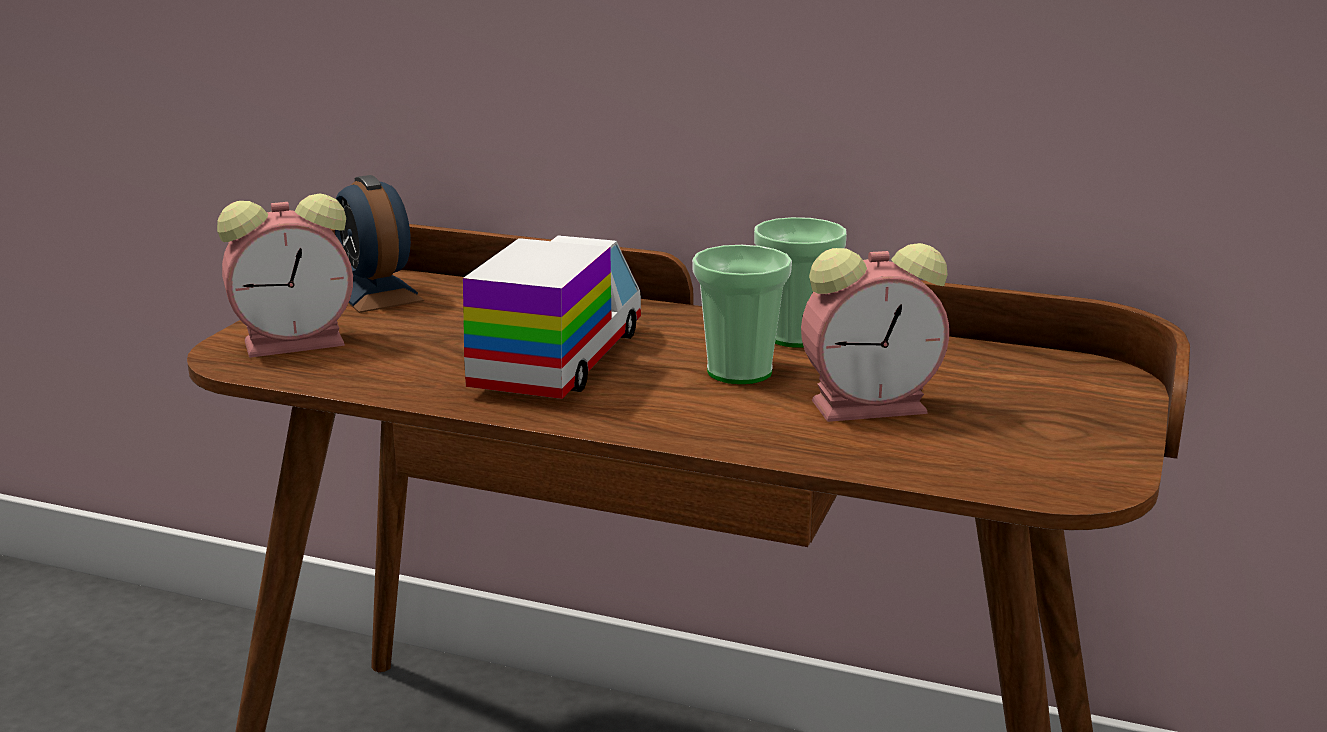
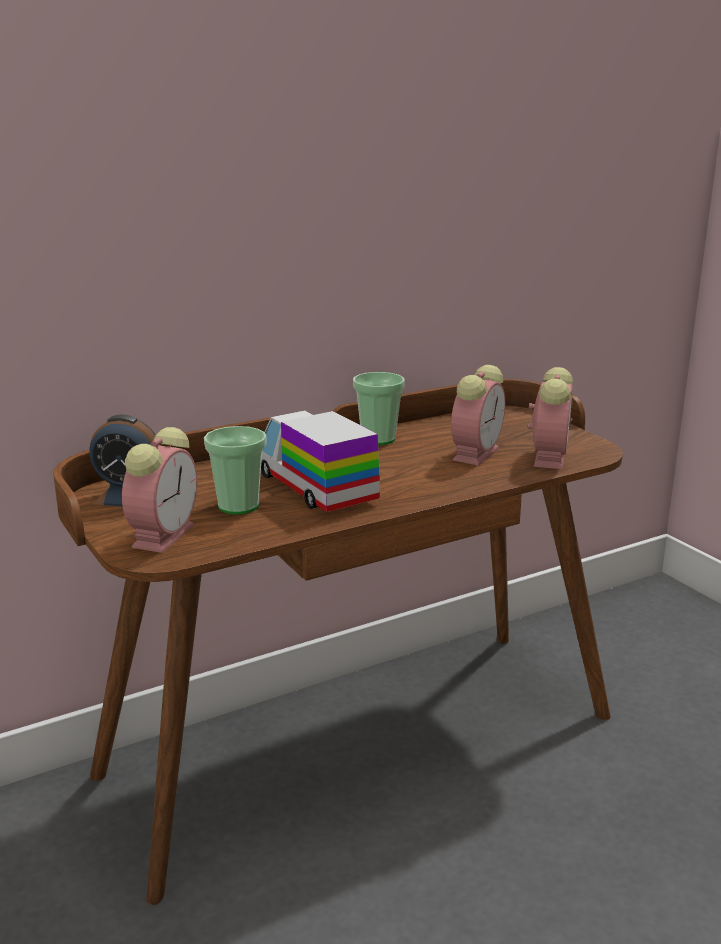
camera: 50 degrees left, 0 degrees up
(739, 372) = (398, 461): cup -> cup (238, 506)
(969, 457) = (549, 457): none -> alarm clock

